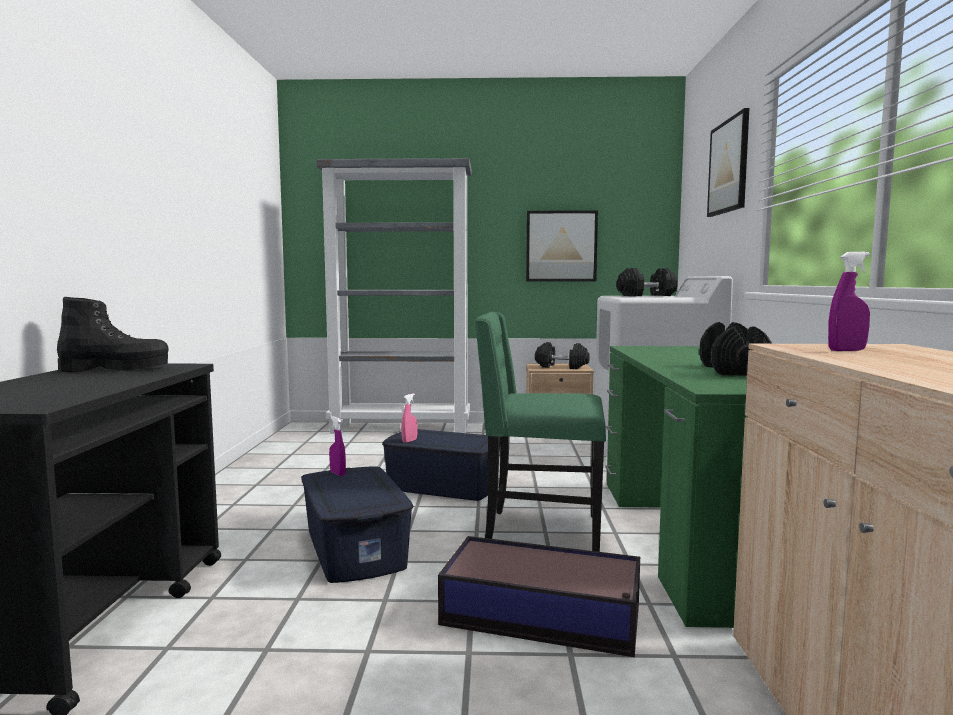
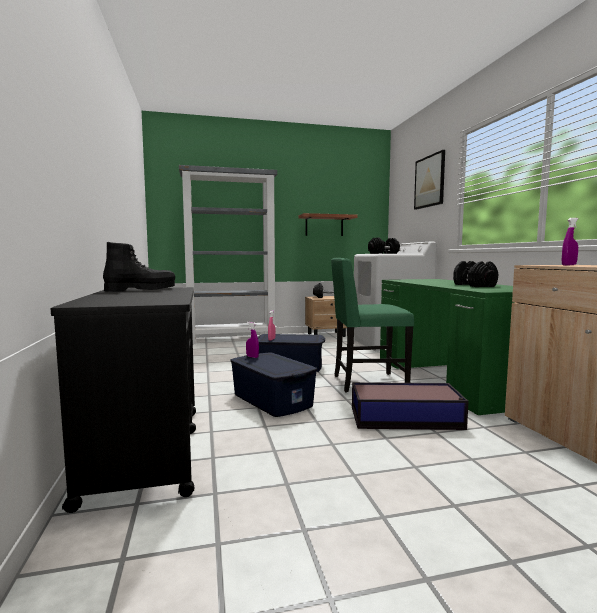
camera: 15 degrees left, 0 degrees up
(561, 246) = (324, 226): picture -> shelf

